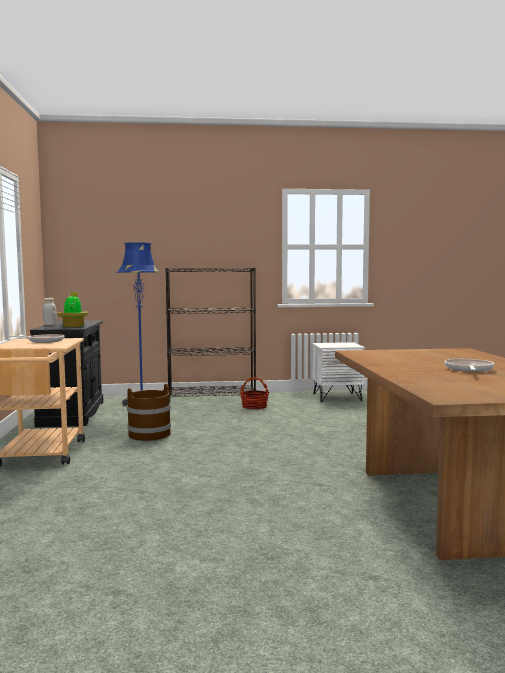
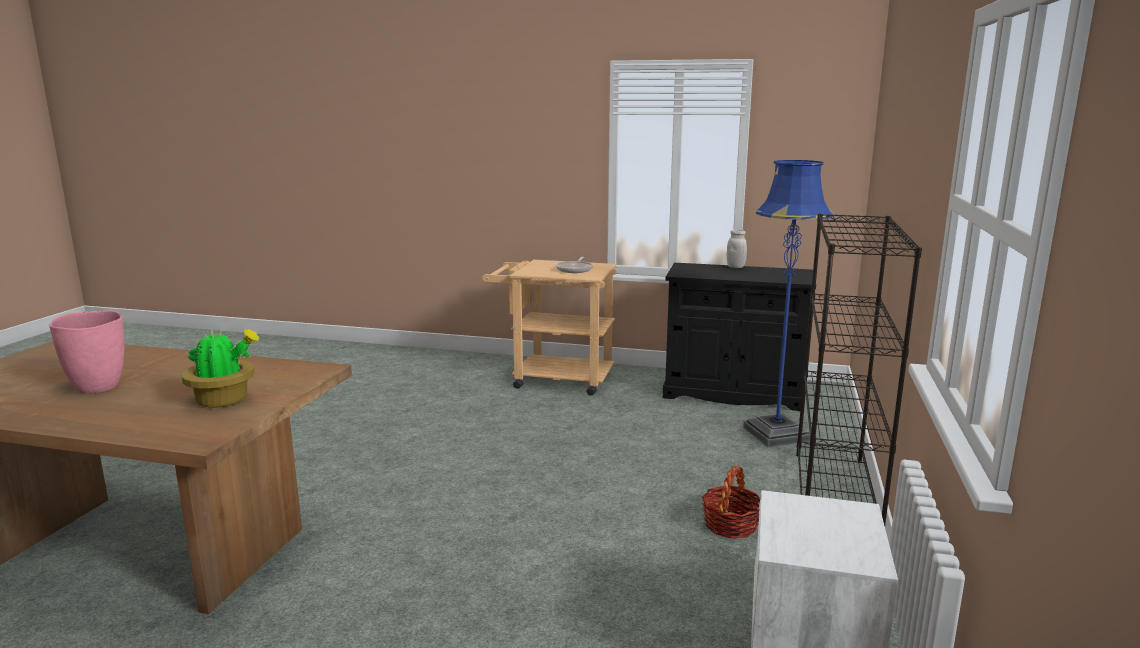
camera: 110 degrees right, 10 degrees up
(73, 326) = (702, 273): potted plant -> potted plant (225, 400)
(149, 434) = (595, 426): brown bucket -> none
(468, 369) = (99, 387): frying pan -> pink vase

